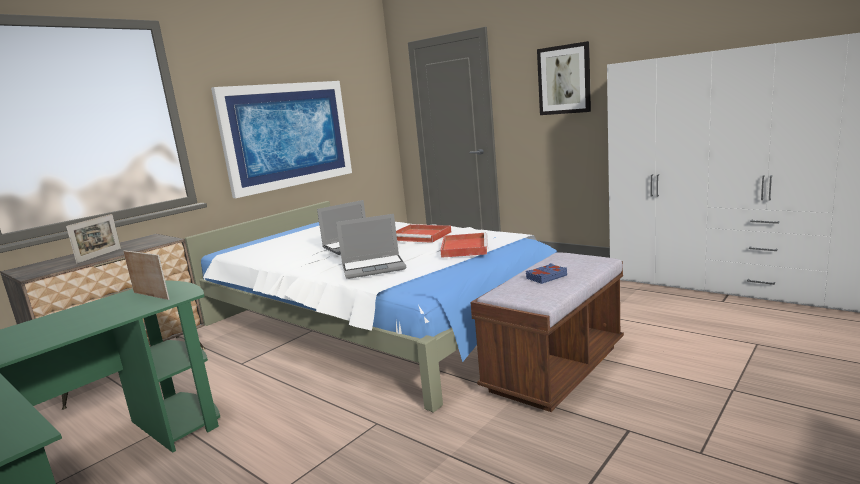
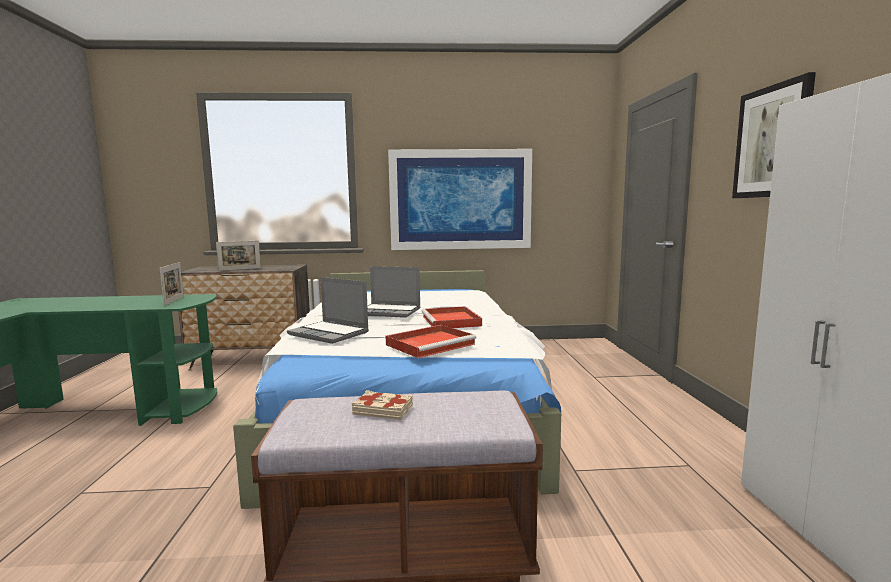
camera: 45 degrees right, 5 degrees down
(546, 277) = (383, 410): blue book -> beige book

